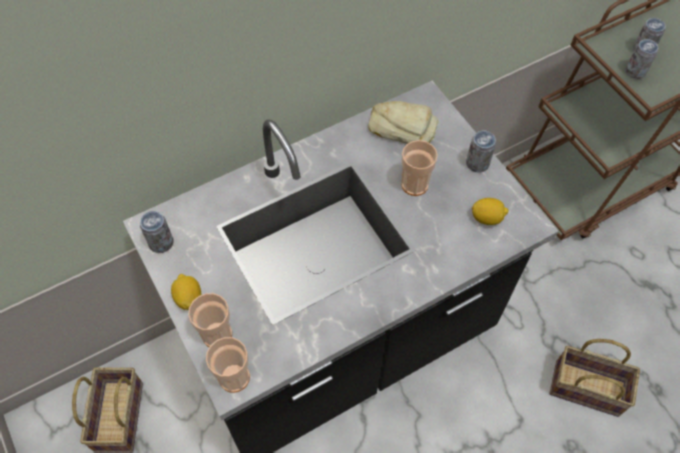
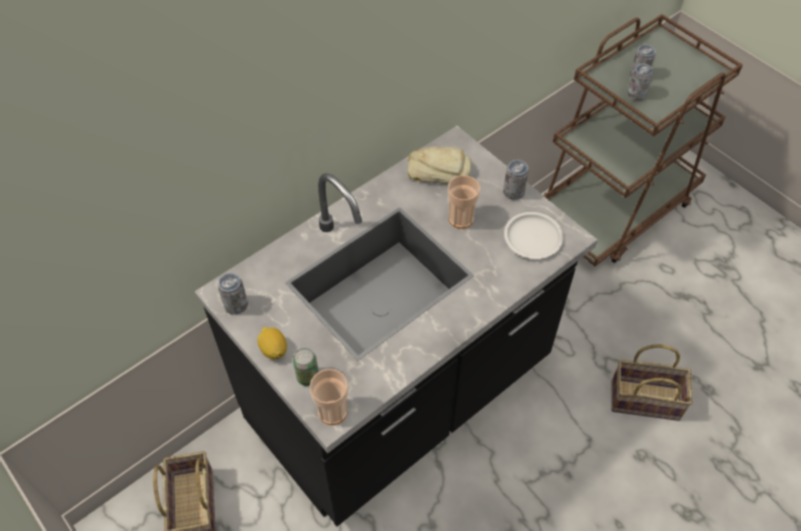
camera: 10 degrees left, 5 degrees down
(217, 334) = (308, 377): cup -> can
(487, 218) = (532, 238): lemon -> white plate

